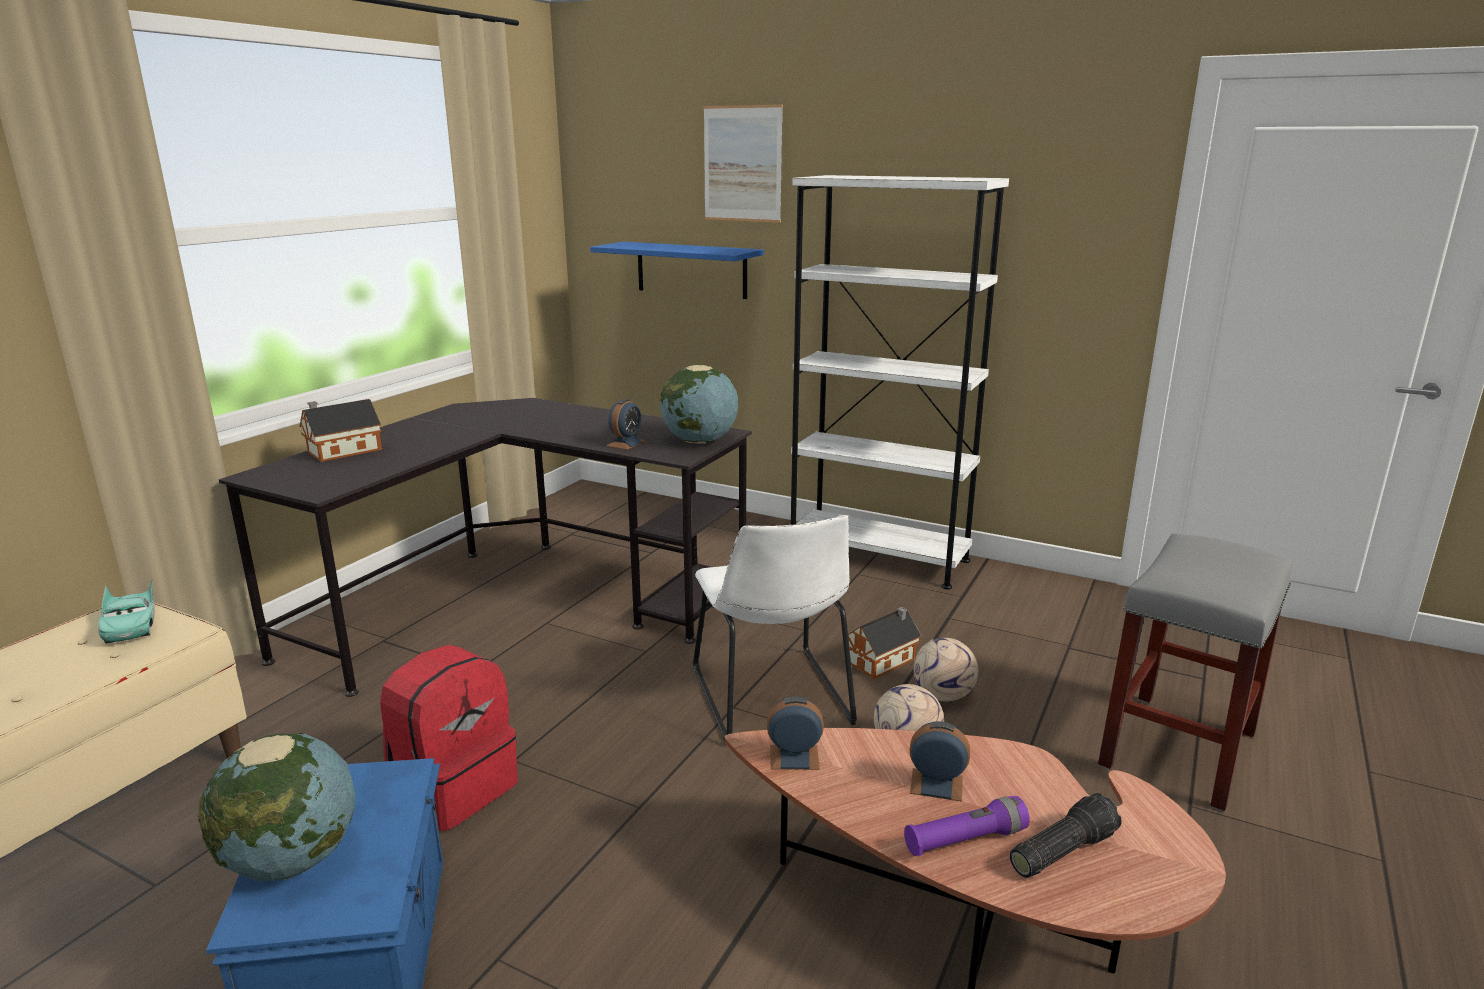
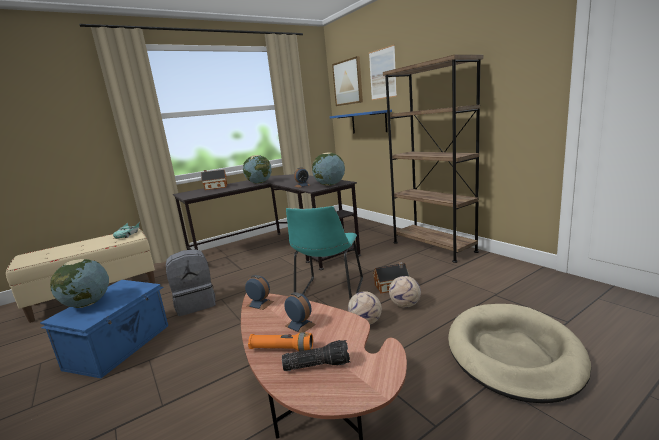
camera: 30 degrees right, 5 degrees down
(454, 788) = (196, 304): red backpack -> grey backpack
(469, 432) = (259, 183): none -> globe
(629, 163) = (348, 82): none -> picture
(772, 700) = (329, 294): white chair -> turquoise chair
(878, 557) = (433, 247): white bookcase -> brown bookcase
(965, 840) = (282, 349): purple flashlight -> orange flashlight
(1179, 750) = (513, 353): grey stool -> beige dog bed

